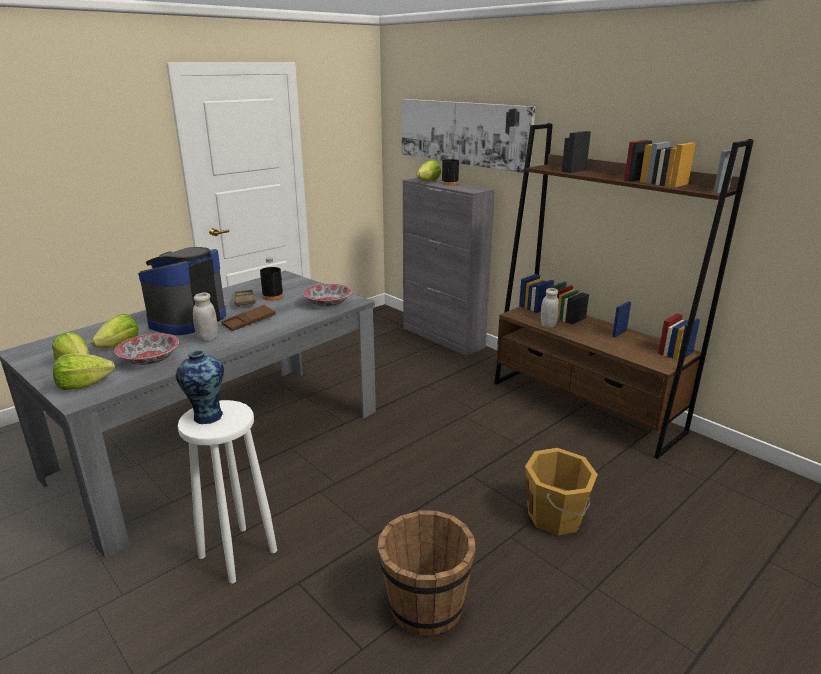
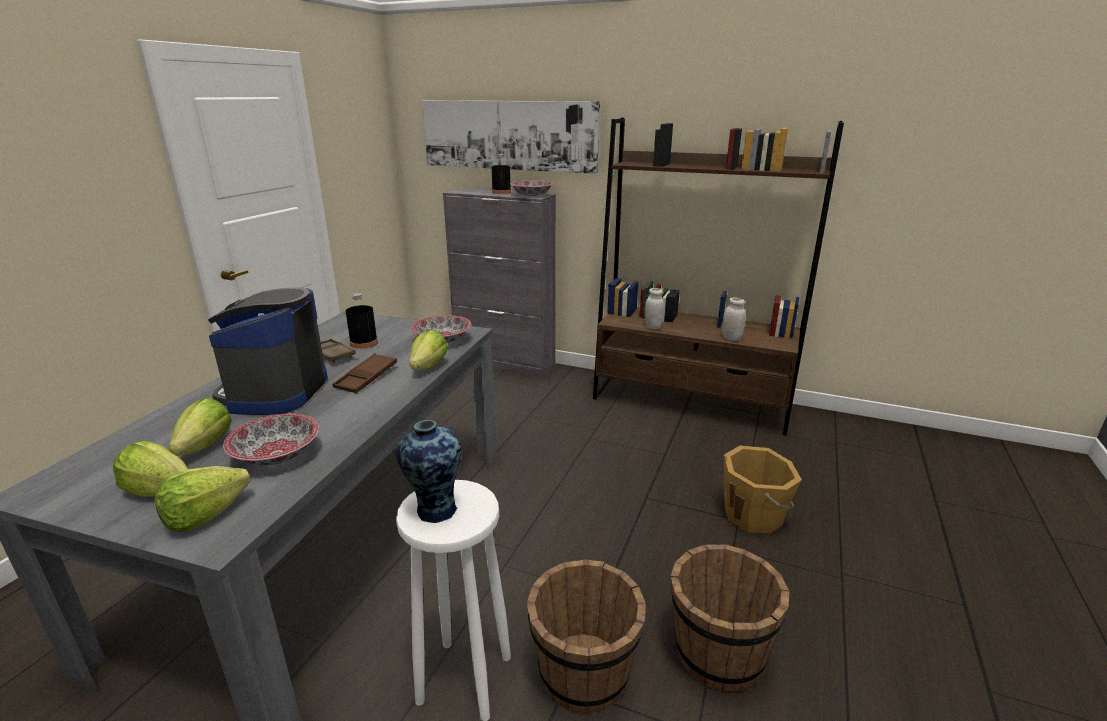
camera: 25 degrees left, 0 degrees up
(207, 338) = (333, 409): white jar -> white jar (731, 338)
(315, 581) = (584, 675): none -> brown bucket
(428, 181) = (474, 192): lettuce -> lettuce (428, 367)
(471, 189) = (532, 195): none -> bowl

